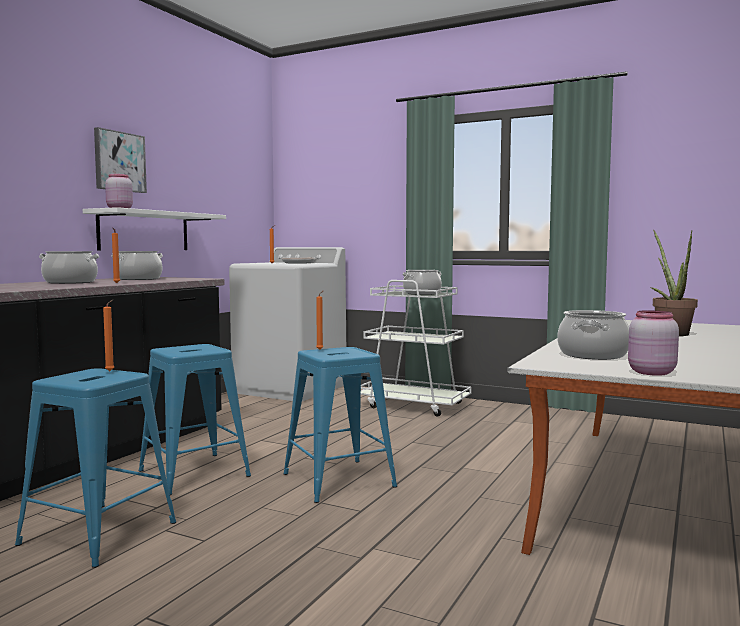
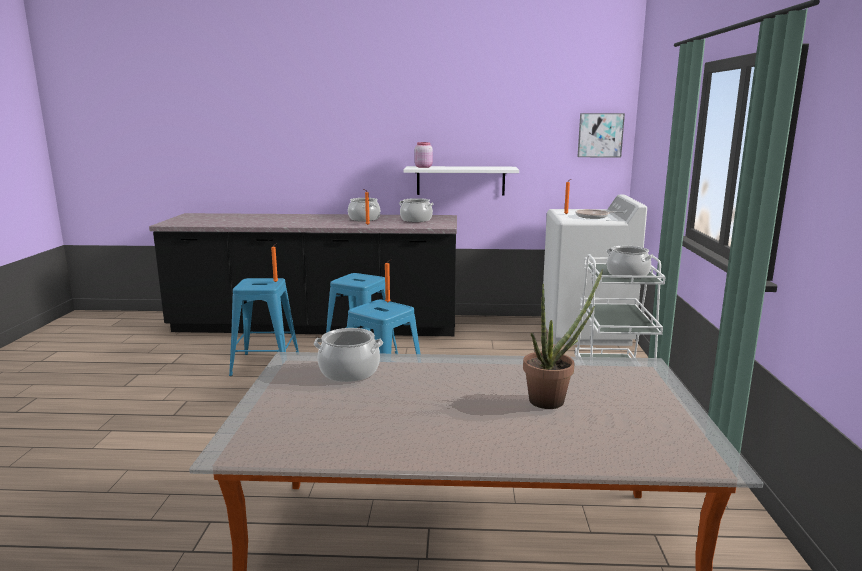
camera: 65 degrees right, 10 degrees up
(119, 161) = (439, 129): picture -> picture (600, 135)
(650, 372) = (271, 393): pink jar -> none

